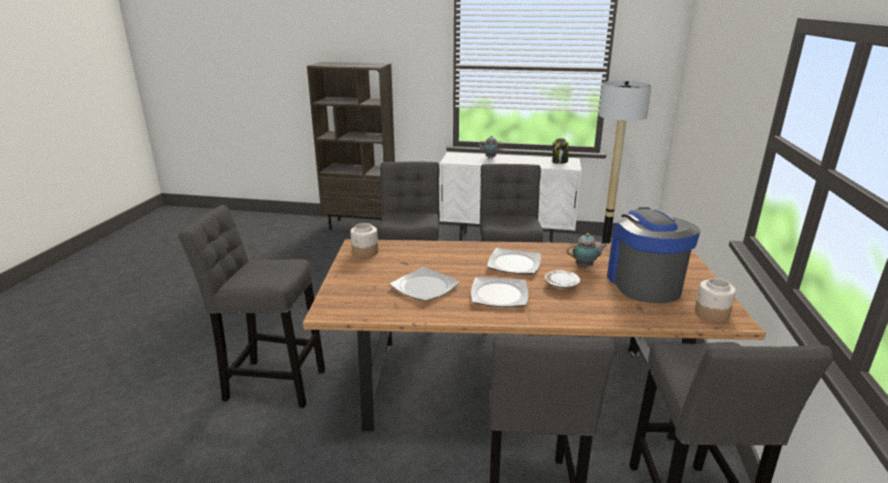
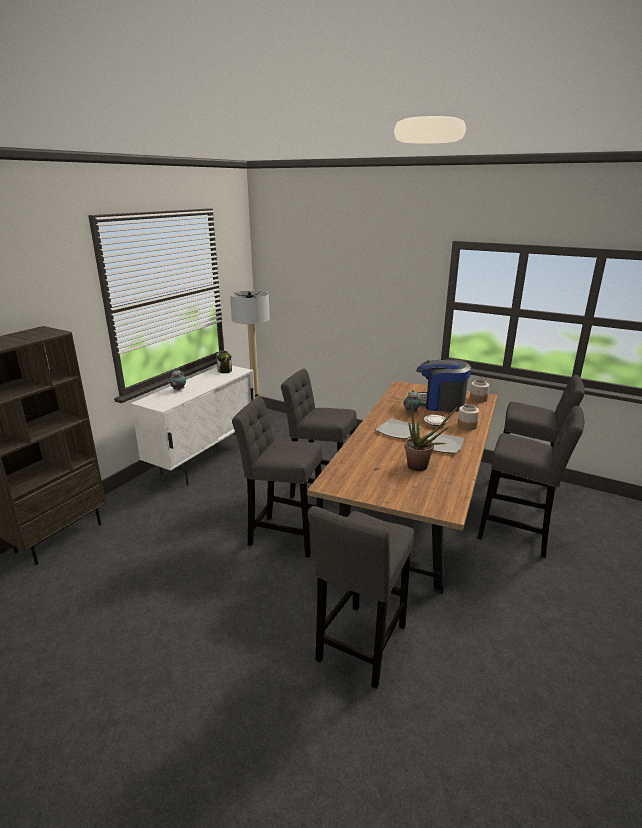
camera: 70 degrees left, 0 degrees up
(365, 252) = (345, 483): jar -> jar (467, 426)
(424, 287) = (421, 467): plate -> potted plant

